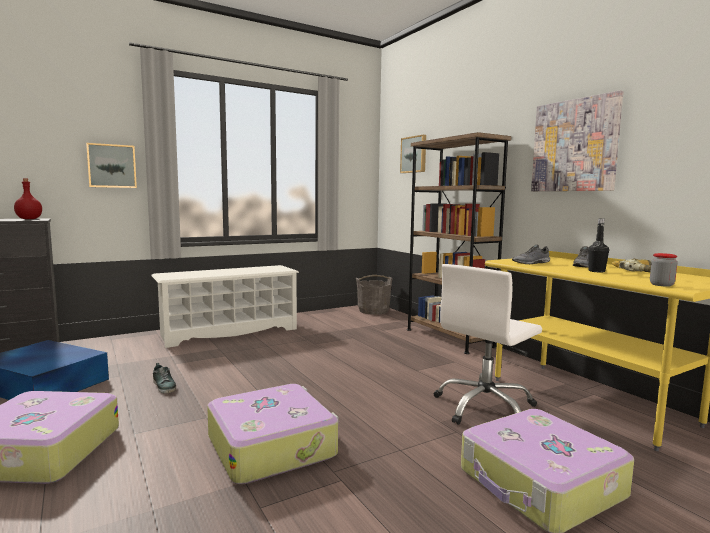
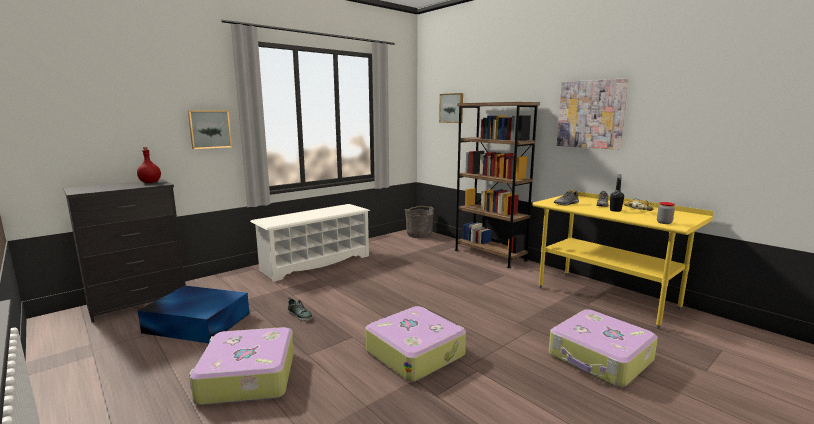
camera: 10 degrees left, 5 degrees up
(485, 407) = (542, 309): white office chair -> none

